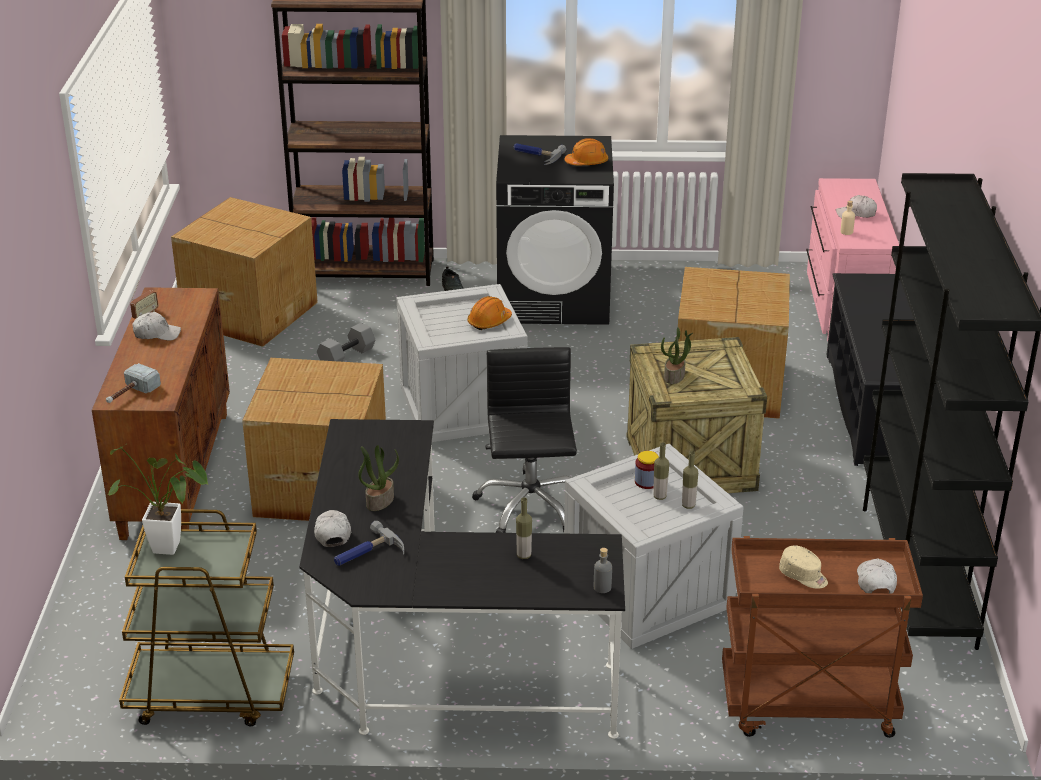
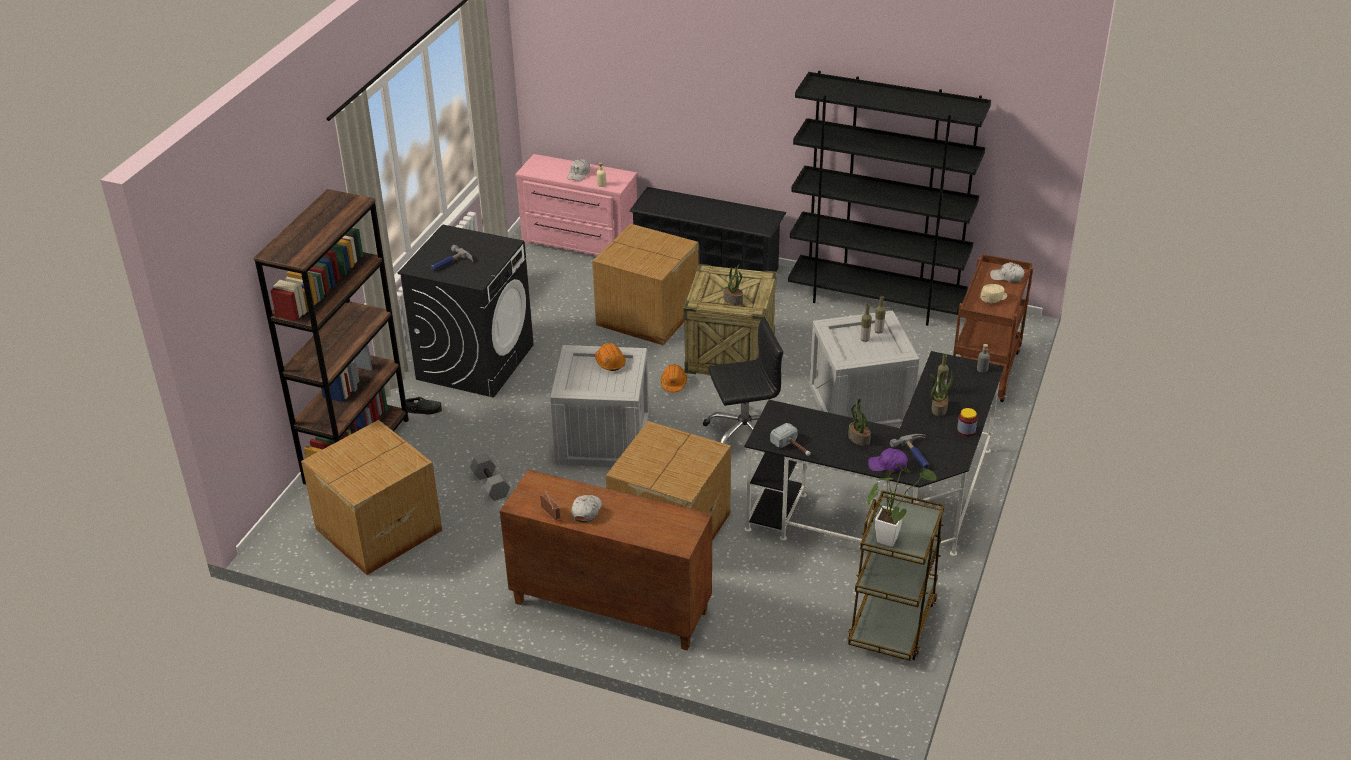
camera: 70 degrees left, 5 degrees up
(130, 394) = (676, 535): hammer -> hammer (793, 448)
(332, 533) = (888, 465): white cap -> purple cap
(482, 559) = (938, 408): none -> potted plant
(530, 506) = (744, 433): black office chair -> black office chair turned 150 degrees clockwise
(587, 162) = (480, 244): orange hard hat -> orange hard hat (673, 383)
(646, 482) = (847, 340): jar -> jar (966, 430)

